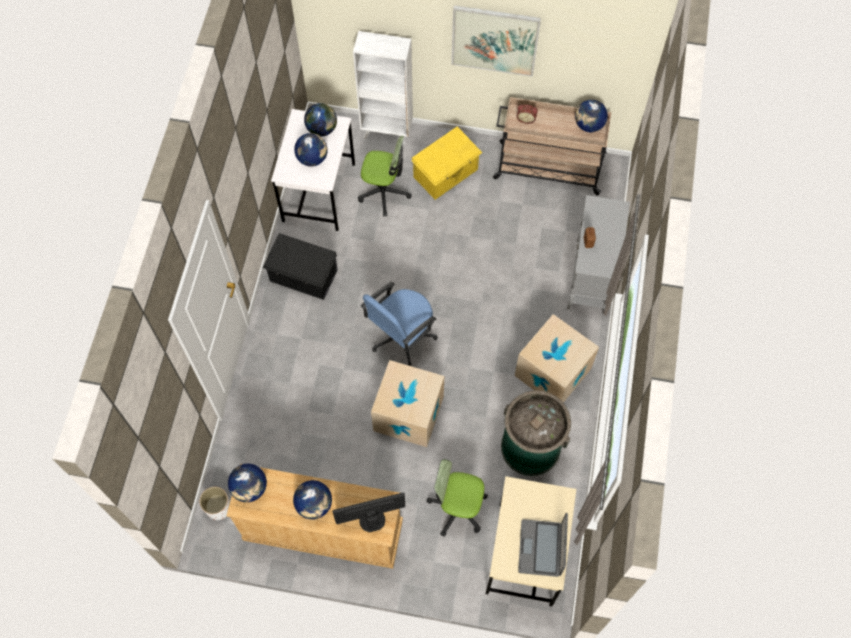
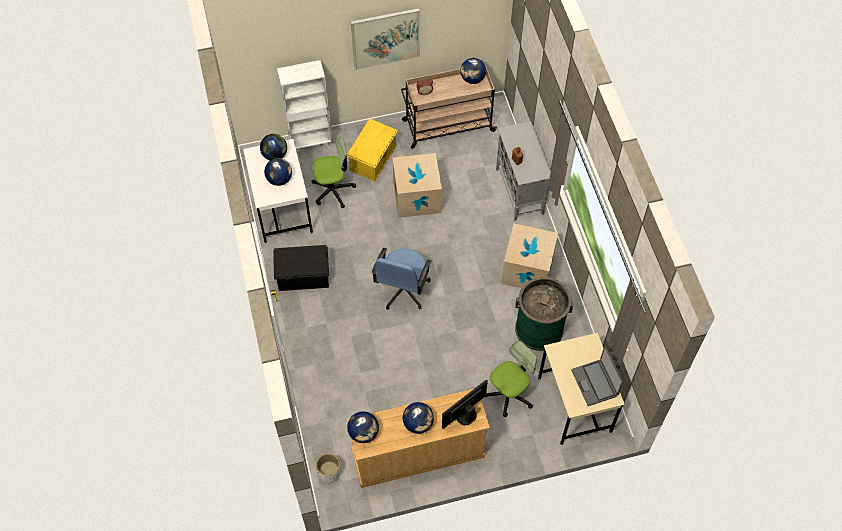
camera: 25 degrees left, 5 degrees down
(408, 413) = (437, 343): cardboard box -> cardboard box (417, 197)
(457, 507) = (509, 394): office chair -> office chair turned 150 degrees clockwise

